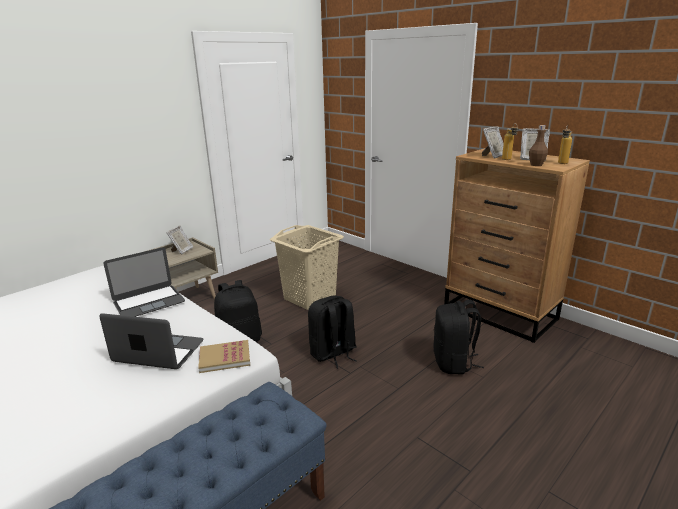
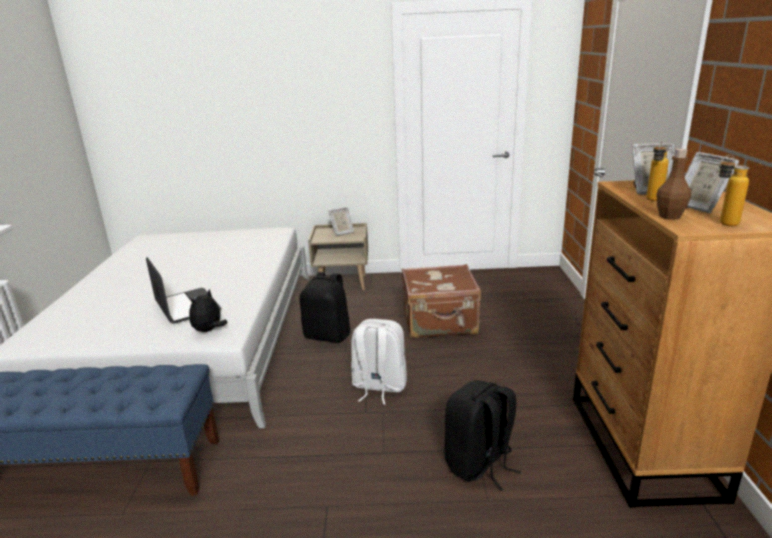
camera: 45 degrees right, 0 degrees up
(149, 302) = (244, 266): laptop -> none
(225, 358) = (209, 330): book -> plush toy
(309, 297) = (440, 323): beige laundry basket -> brown suitcase
(333, 353) = (378, 386): black backpack -> white backpack

